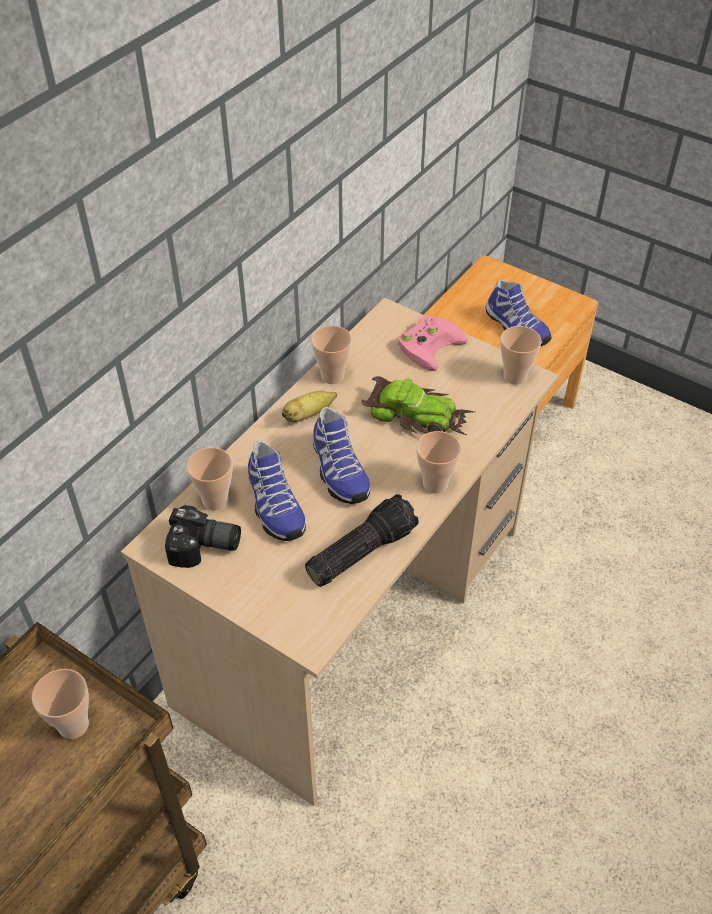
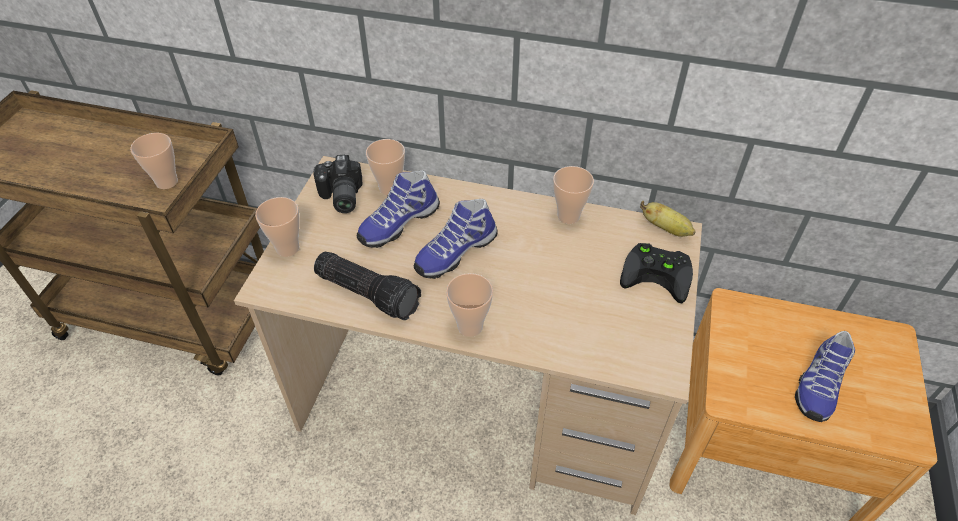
camera: 70 degrees right, 0 degrees up
(308, 415) = (512, 214): banana -> banana (666, 229)
(417, 414) = (554, 289): toy car -> none
(429, 343) = (659, 274): pink game controller -> black game controller
(514, 377) = (657, 358): cup -> cup (287, 248)

